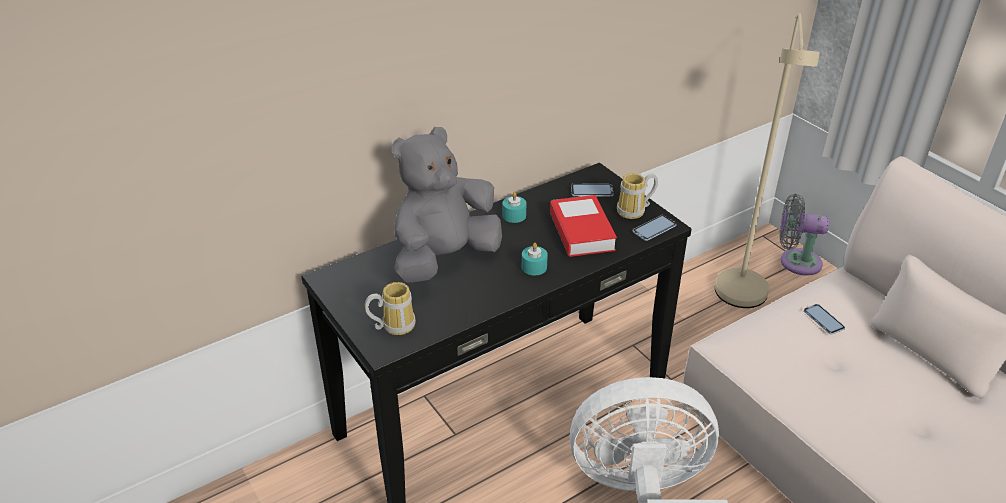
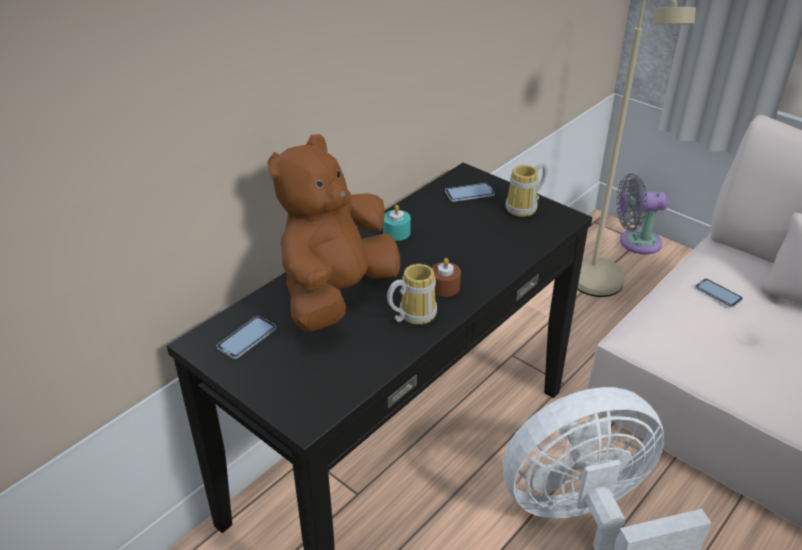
camera: 15 degrees left, 0 degrees up
(393, 325) = (307, 386): mug -> mug (412, 314)
(444, 258) = (337, 294): grey plush toy -> brown plush toy
(534, 267) = (444, 287): turquoise candle -> brown candle
(581, 231) = (479, 238): book -> none
(654, 229) = (554, 223): phone -> phone (247, 338)

